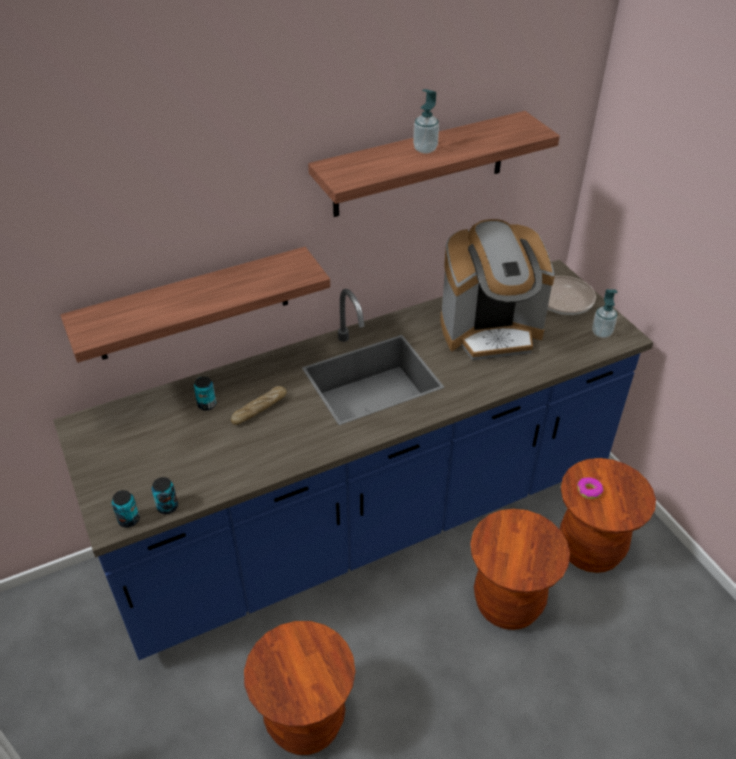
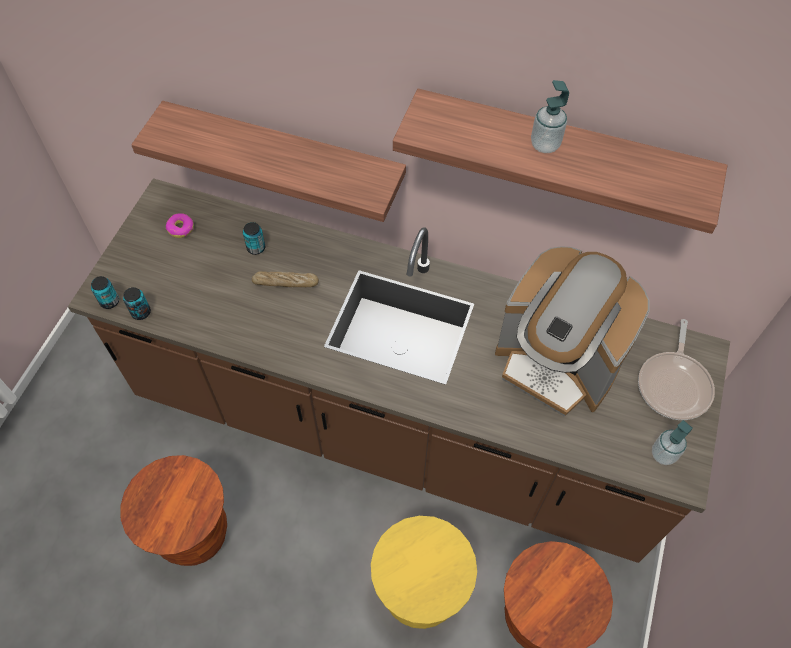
camera: 45 degrees right, 15 degrees up
(368, 519) = (394, 427): blue counter -> brown counter
(507, 603) = (420, 593): brown stool -> yellow stool
(589, 491) = (543, 577): donut -> donut (181, 229)

